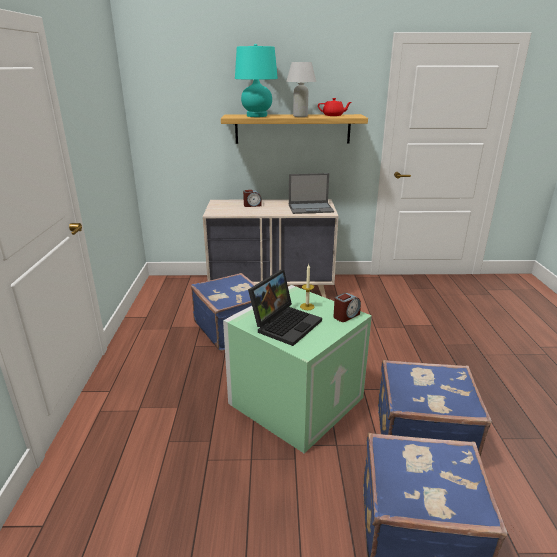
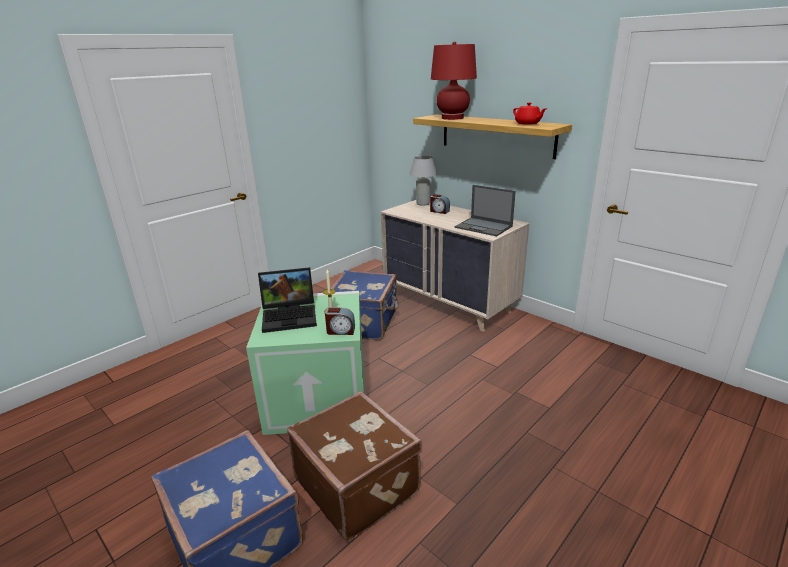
camera: 45 degrees right, 0 degrees up
(257, 116) = (452, 118): turquoise table lamp -> red table lamp
(300, 116) = (488, 122): white table lamp -> white table lamp (423, 203)
(421, 434) = (358, 484): blue suitcase -> brown suitcase

